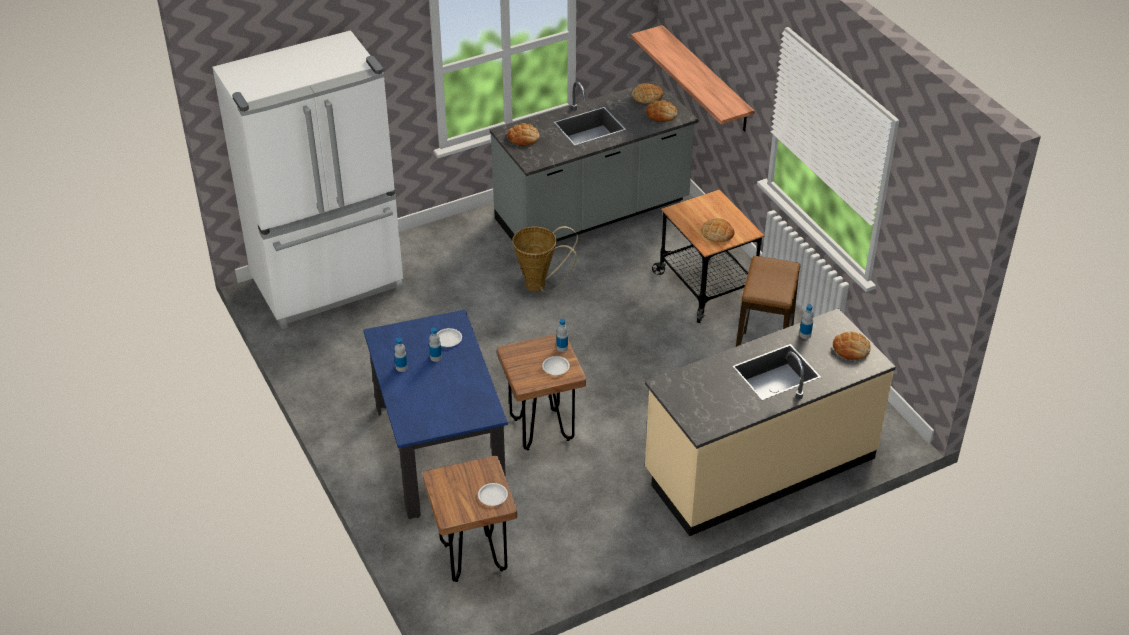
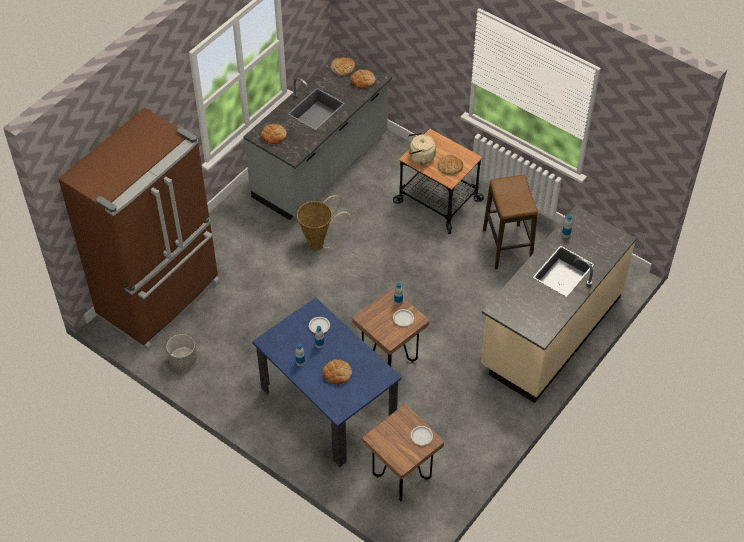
camera: 25 degrees left, 10 degrees up
(311, 351) = (183, 360): none -> grey planter
(329, 285) = (161, 300): white fridge -> brown fridge
(688, 214) = (420, 157): none -> beige kettle
(705, 79) = (392, 46): shelf -> none
(851, 349) = (601, 234): bread -> bread (337, 373)

